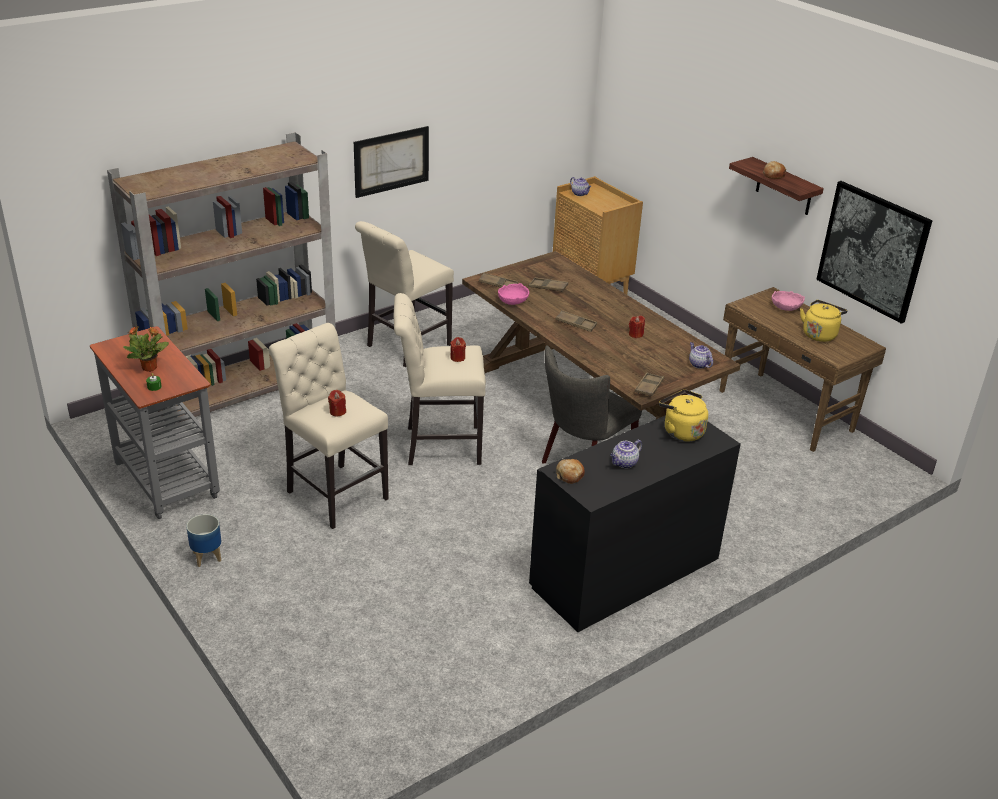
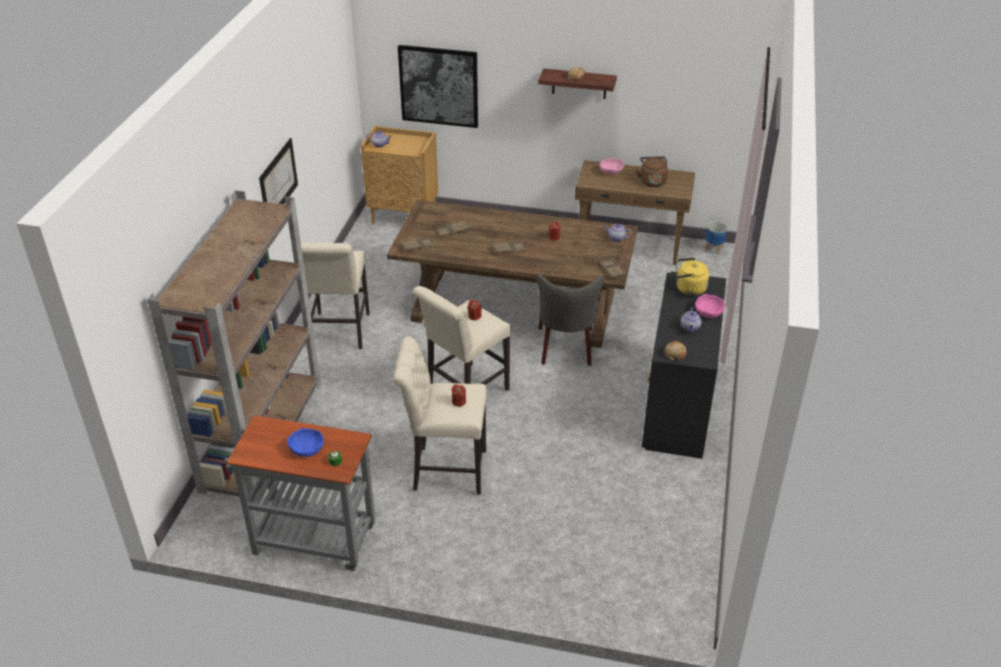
camera: 40 degrees left, 5 degrees up
(150, 368) = (307, 450): potted plant -> blue bowl
(207, 556) = (426, 571): planter -> planter (713, 249)
(512, 301) = (446, 254): pink bowl -> pink bowl (708, 313)
(819, 334) = (652, 181): yellow kettle -> brown kettle
(872, 251) = (669, 108): picture -> picture (439, 86)

